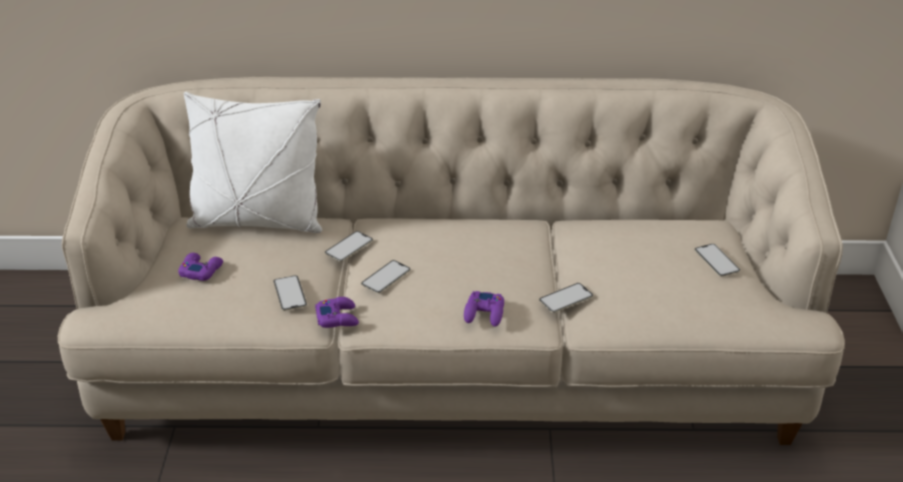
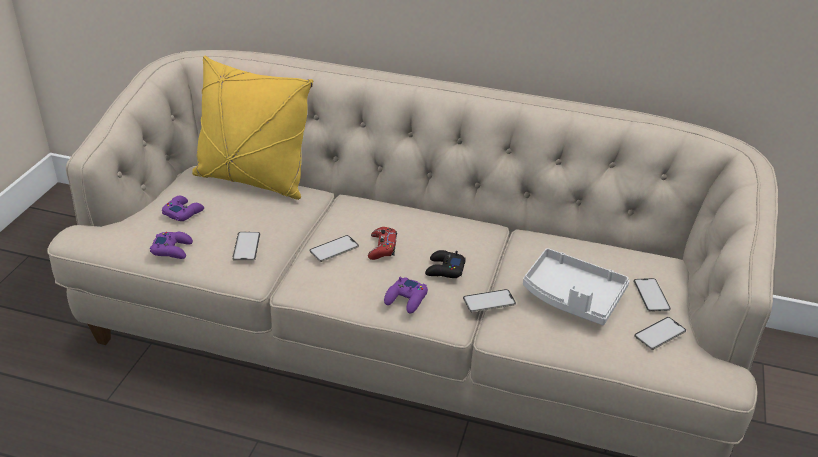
camera: 15 degrees right, 0 degrees up
(258, 221) = (253, 180): white pillow -> yellow pillow
(337, 317) = (277, 276): purple game controller -> purple game controller (172, 249)
(349, 246) = (317, 216): phone -> phone (660, 333)
(435, 266) = (382, 248): none -> red game controller
(508, 275) = (444, 269): none -> black game controller
(645, 277) = (572, 297): none -> grey tray

